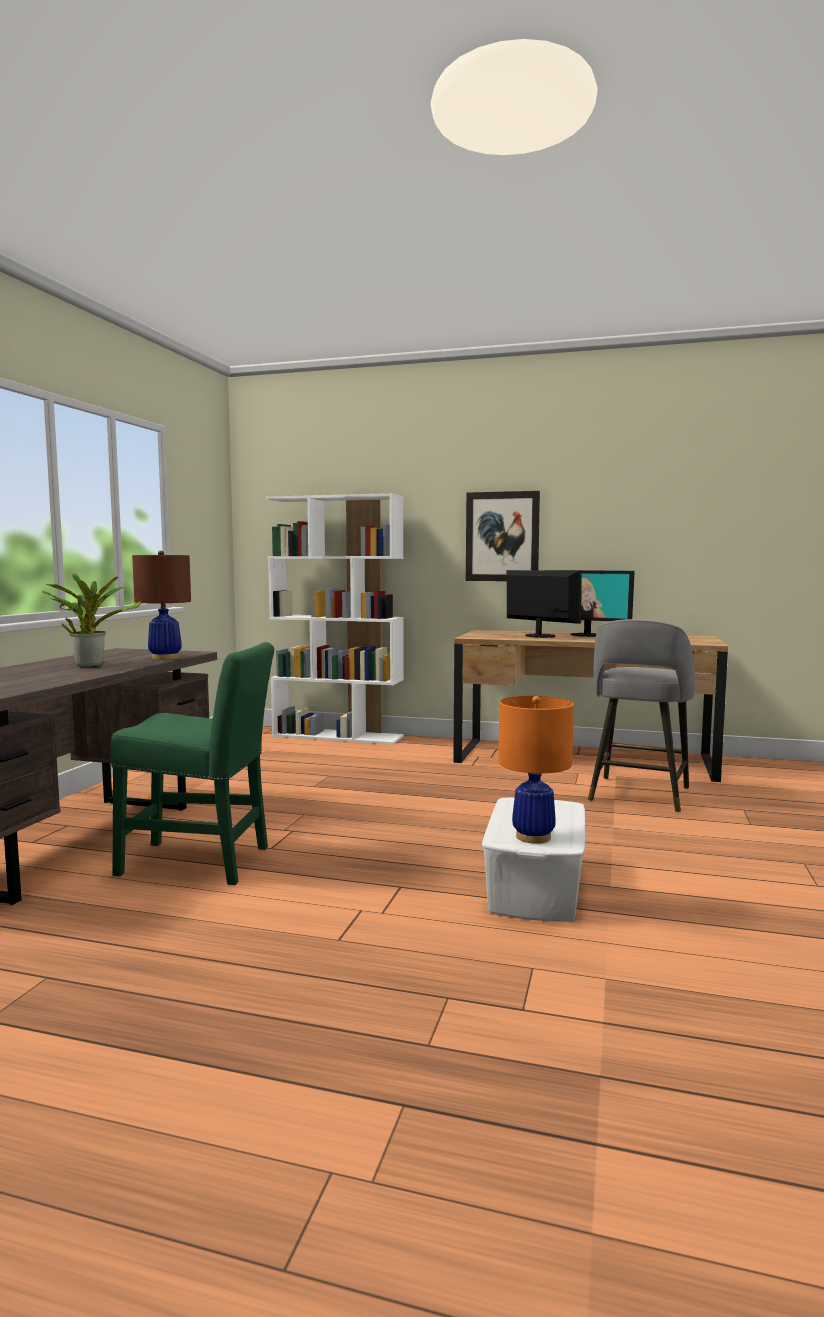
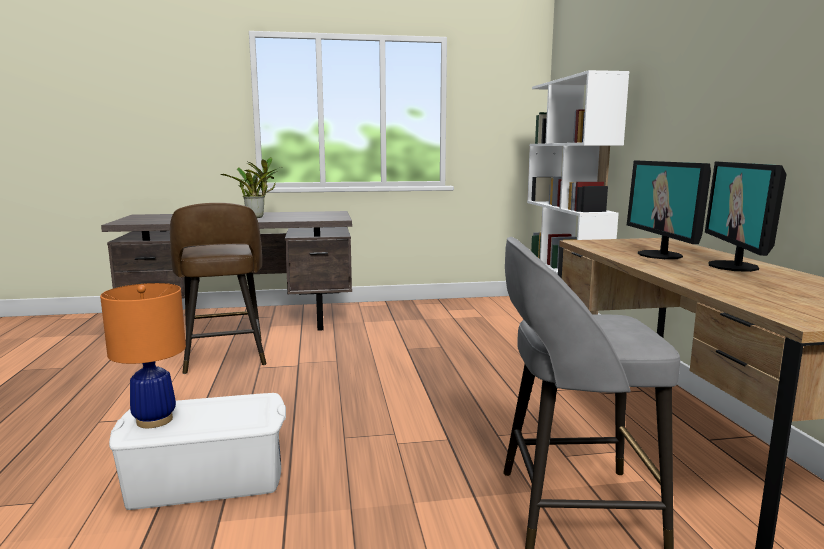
camera: 65 degrees right, 5 degrees up
(165, 658) = (303, 219): brown table lamp -> none
(201, 862) = (224, 357): green chair -> brown stool
(502, 536) = (708, 113): picture -> none
(539, 636) = (661, 255): monitor -> monitor turned 150 degrees clockwise

